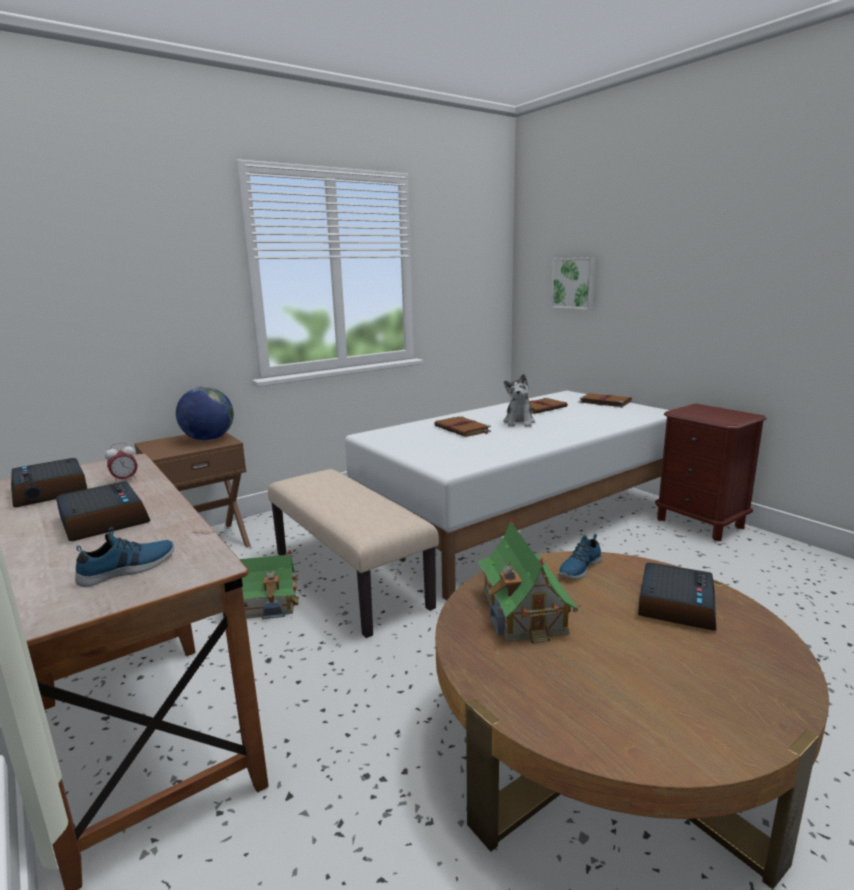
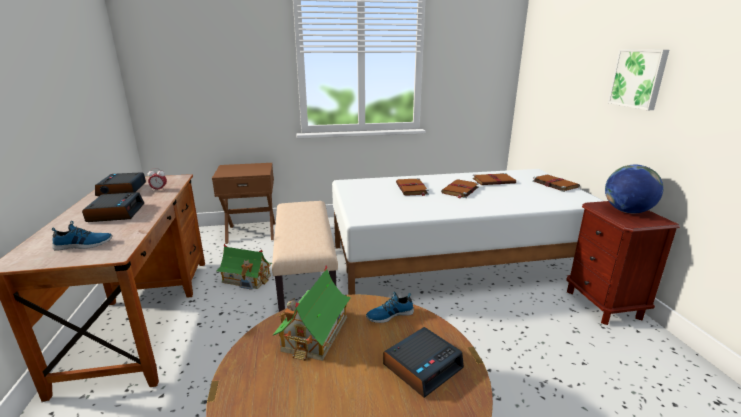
camera: 25 degrees right, 5 degrees up
(208, 439) = (256, 169): globe -> globe (627, 211)
(519, 422) = (460, 190): plush toy -> brown book
(574, 283) = (556, 79): picture -> picture (638, 78)

